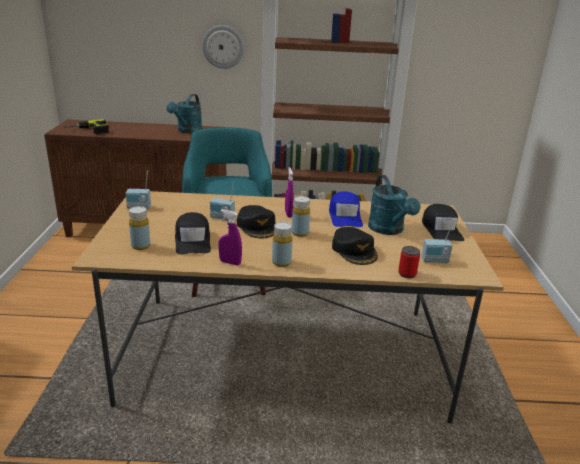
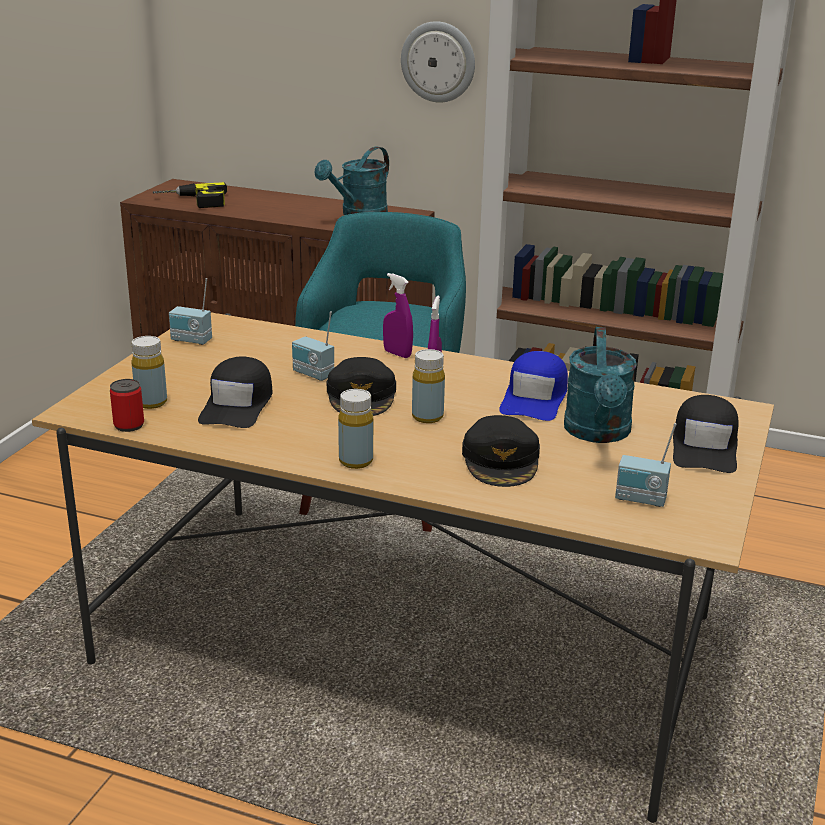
camera: 20 degrees right, 0 degrees up
(230, 262) = (271, 449): purple spray bottle -> purple spray bottle (397, 354)
(407, 274) = (565, 514): can -> can (129, 425)

